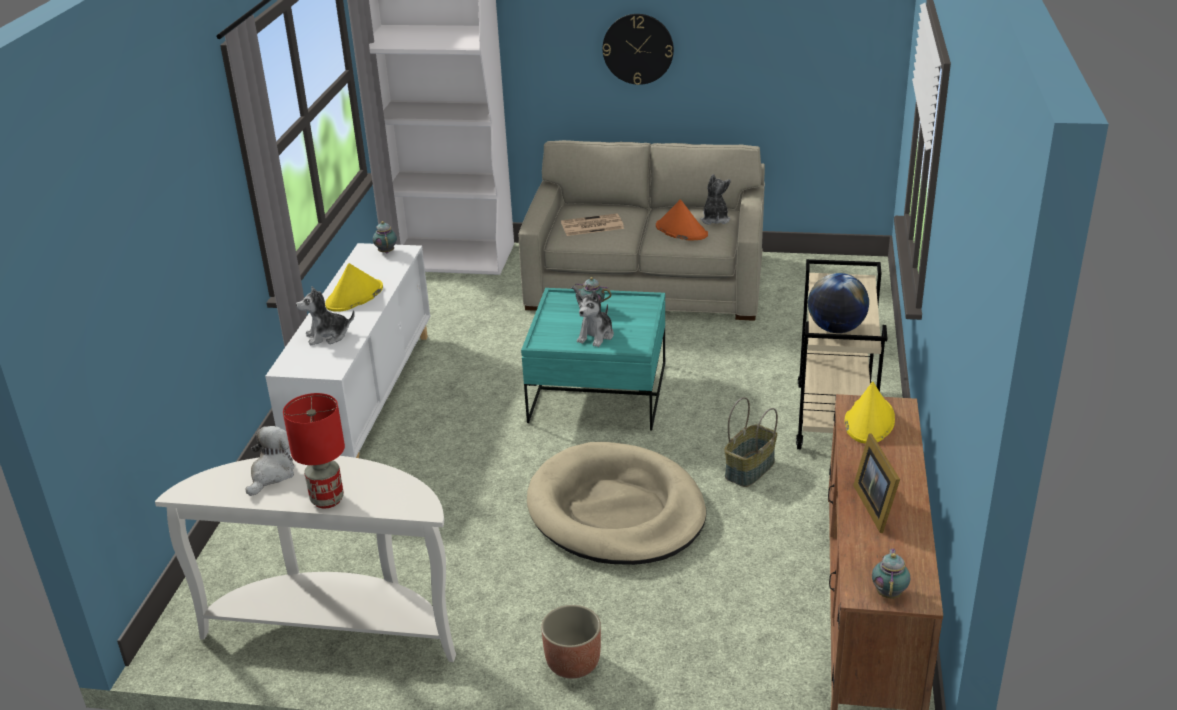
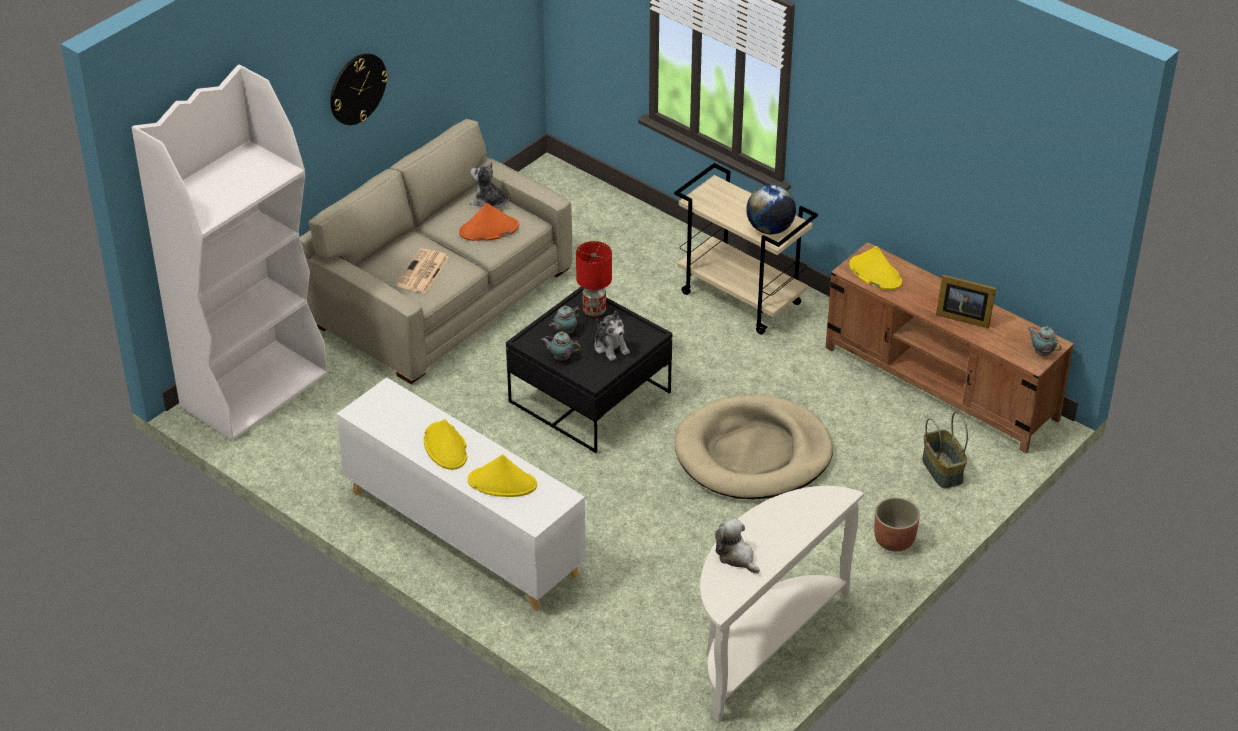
camera: 60 degrees left, 10 degrees up
(328, 336) = (502, 483): plush toy -> yellow hat
(328, 499) = (793, 537): red table lamp -> red table lamp (594, 311)
(386, 251) = (375, 401): teapot -> teapot (560, 357)
(598, 392) = (589, 397): turquoise coffee table -> black coffee table
(750, 470) = (764, 368): basket -> basket (943, 470)

